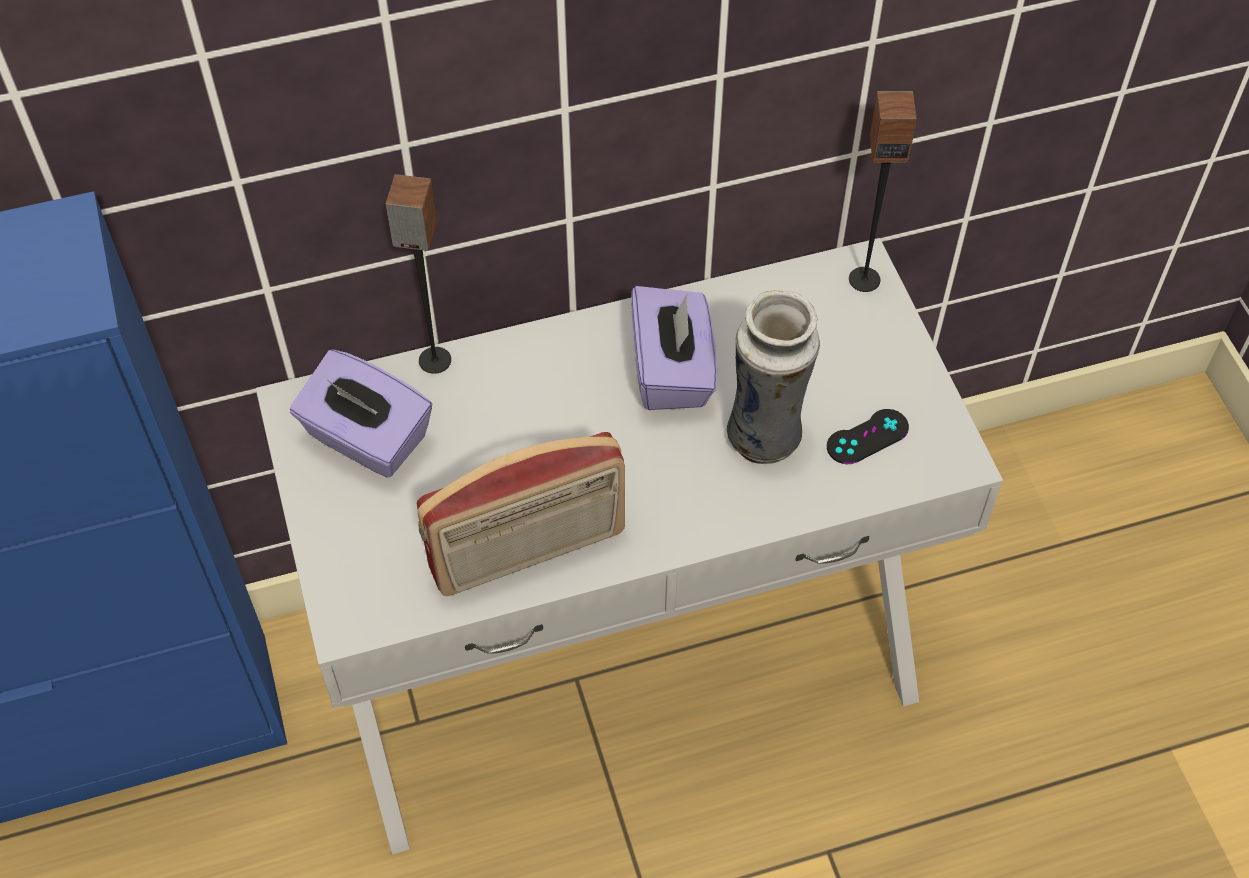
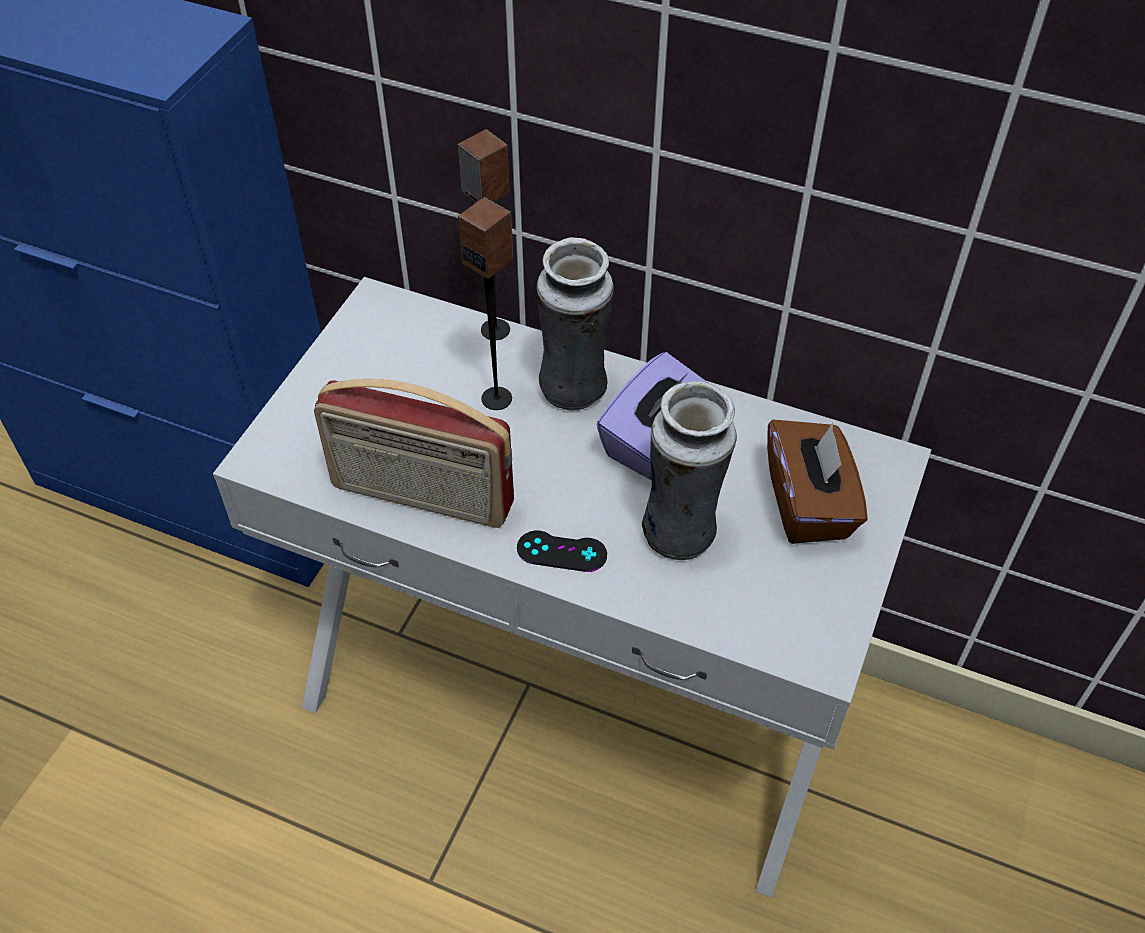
camera: 40 degrees right, 5 degrees down
(366, 438) = (397, 351): purple tissue box -> none
(560, 371) = (574, 390): none -> vase
(835, 344) = (809, 504): none -> brown tissue box
(864, 279) = (885, 471): speaker -> speaker (497, 398)
(867, 437) = (764, 590): black game controller -> black game controller (561, 551)

